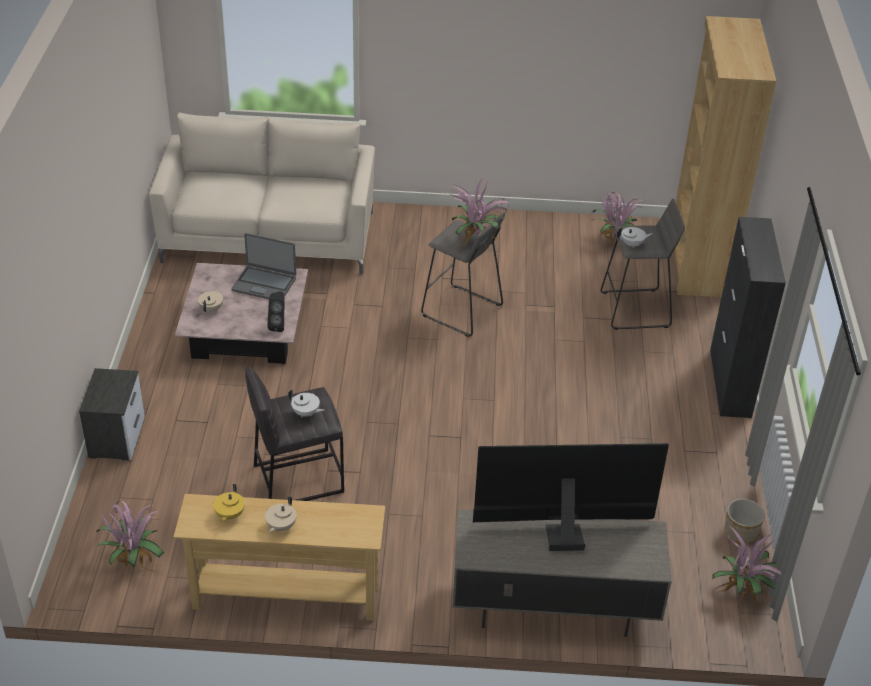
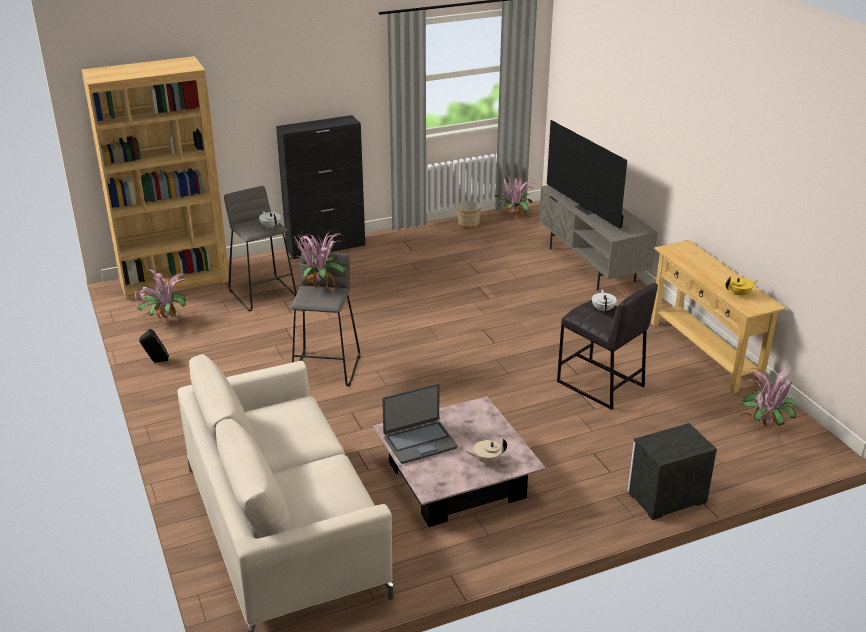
camera: 115 degrees left, 10 degrees down
(264, 284) = (420, 442): laptop -> laptop turned 75 degrees clockwise
(279, 325) = (473, 411): black speaker -> black speaker (156, 362)
(280, 526) = (721, 274): beige teapot -> none

